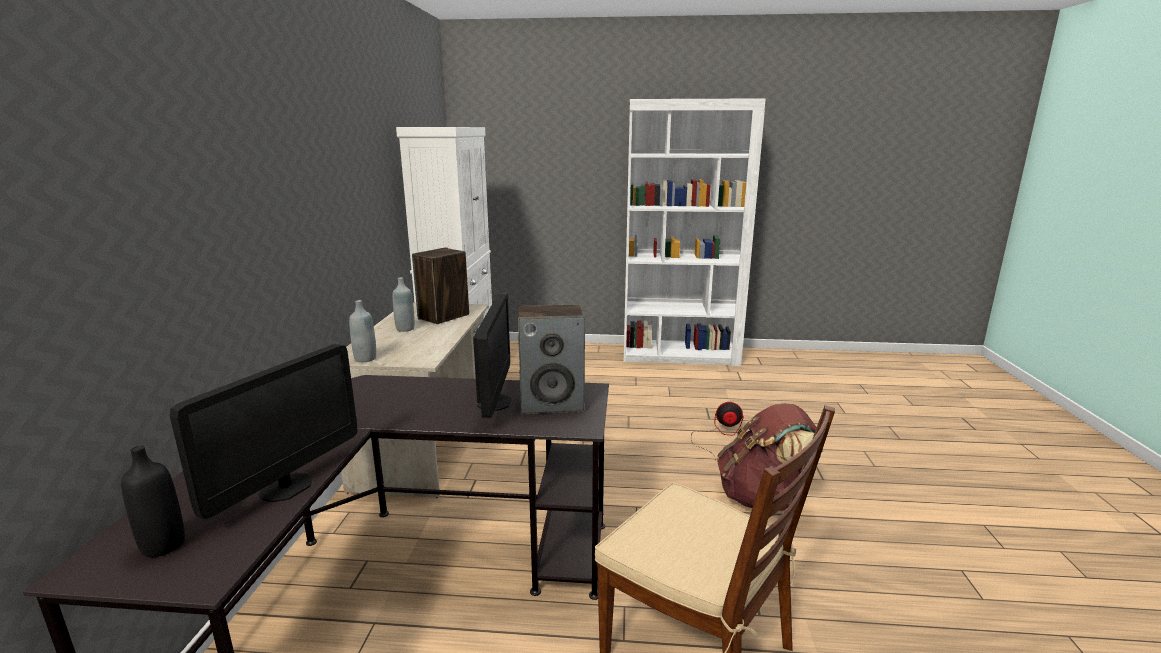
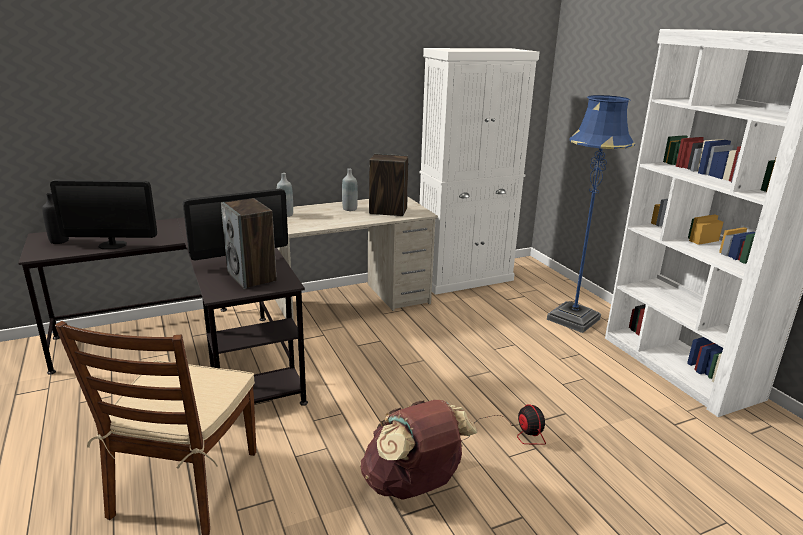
camera: 60 degrees right, 5 degrees up
(586, 361) = (573, 319): none -> blue floor lamp

